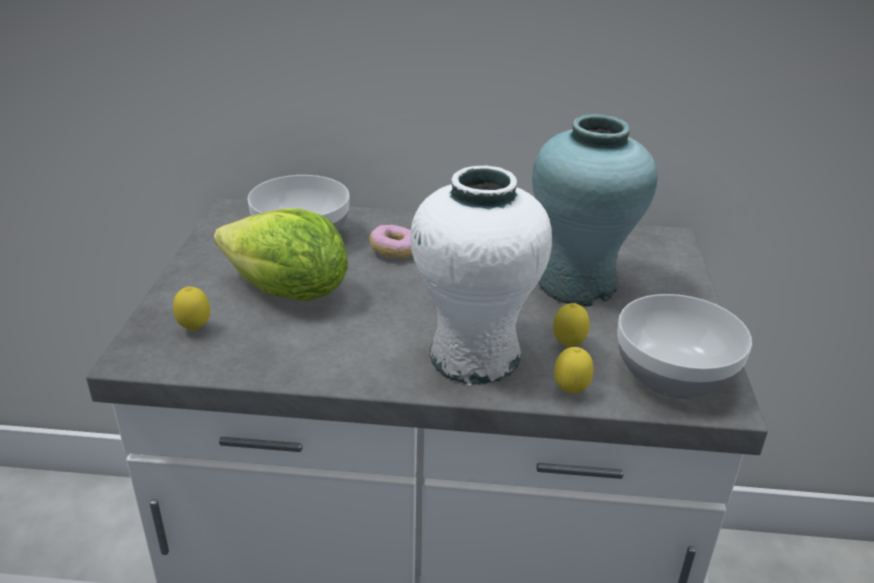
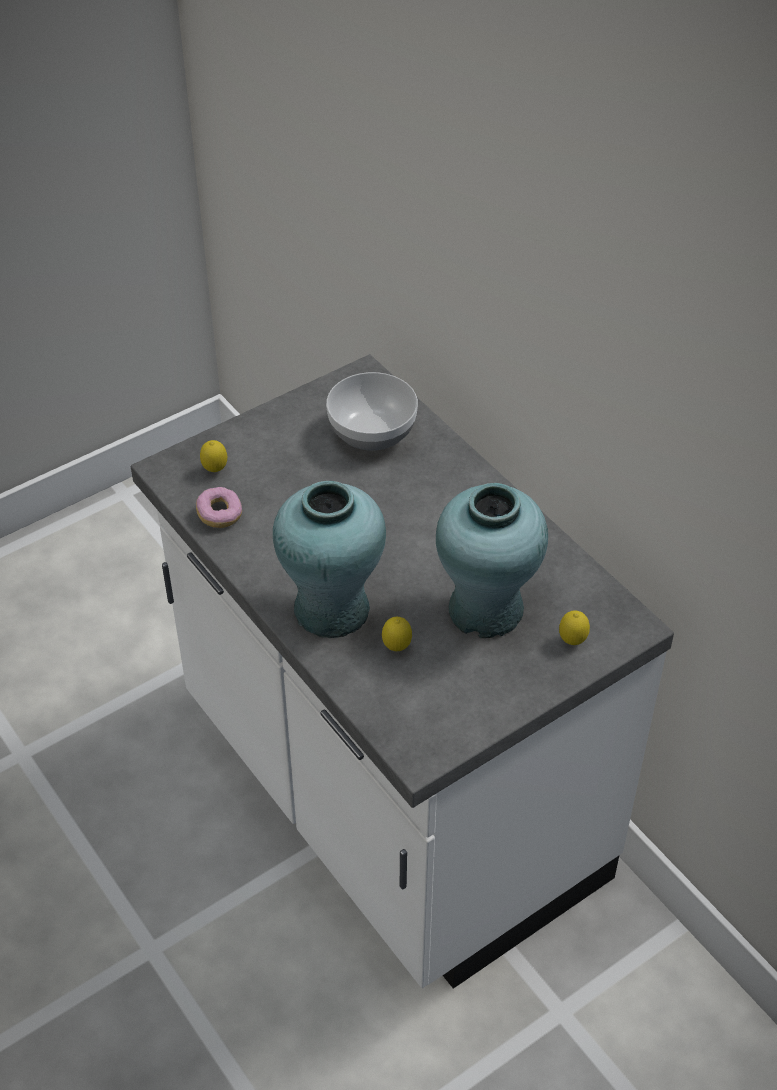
camera: 50 degrees right, 15 degrees up
(288, 293) = (298, 478): lettuce -> none
(394, 251) = (411, 490): donut -> donut (219, 515)
(473, 356) = (331, 609): white vase -> turquoise vase
(570, 392) = (344, 676): lemon -> lemon (572, 641)
(675, 376) = (422, 719): bowl -> none

